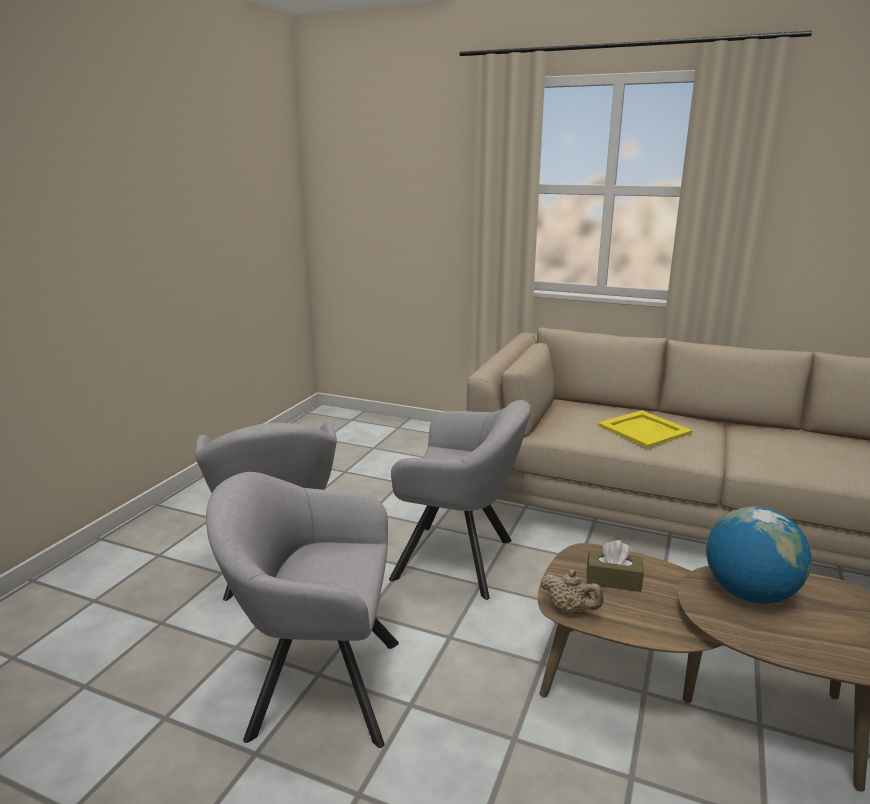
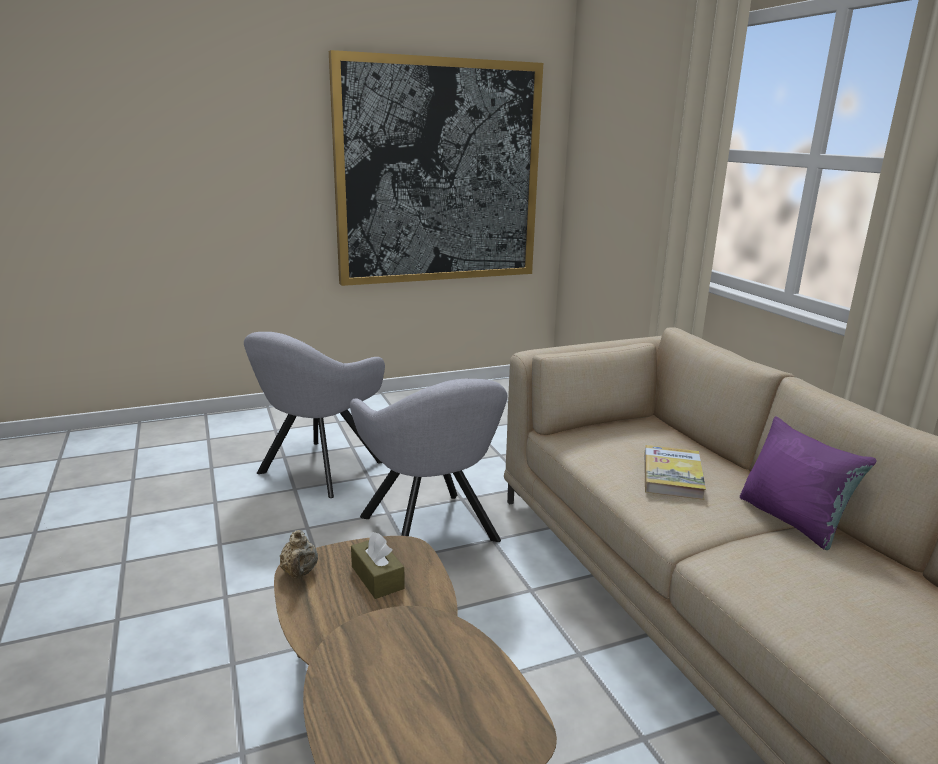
camera: 45 degrees right, 0 degrees up
(220, 223) = (438, 173): none -> picture
(316, 686) = (207, 550): grey armchair -> none
(644, 429) = (672, 475): yellow tray -> book
(725, 428) = (792, 520): none -> purple pillow
(749, 593) = (425, 655): globe -> none

